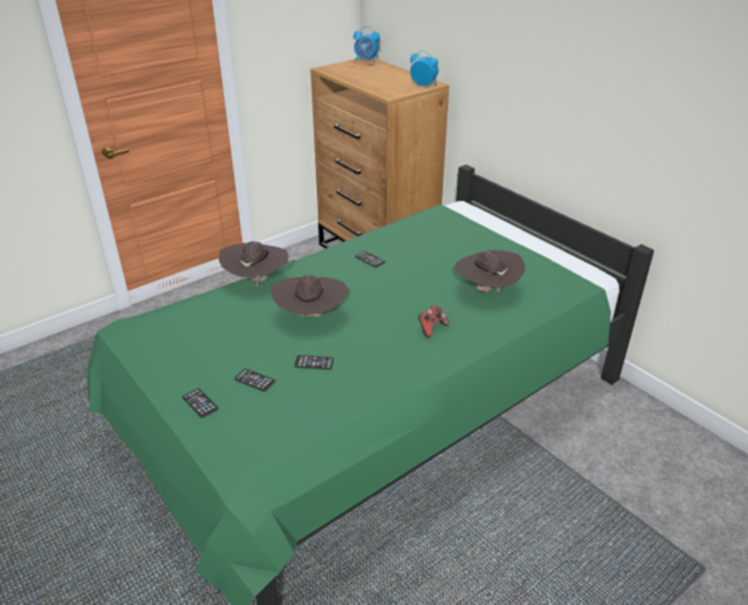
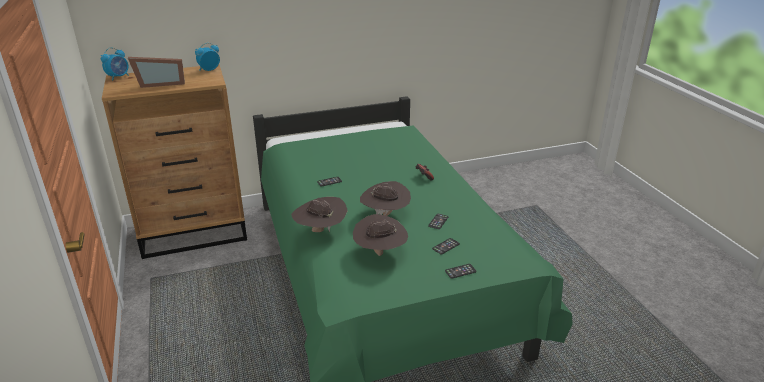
camera: 70 degrees left, 5 degrees down
(364, 77) = (160, 83): none -> picture frame
(487, 290) = (396, 153): brown hat -> brown hat (380, 252)

